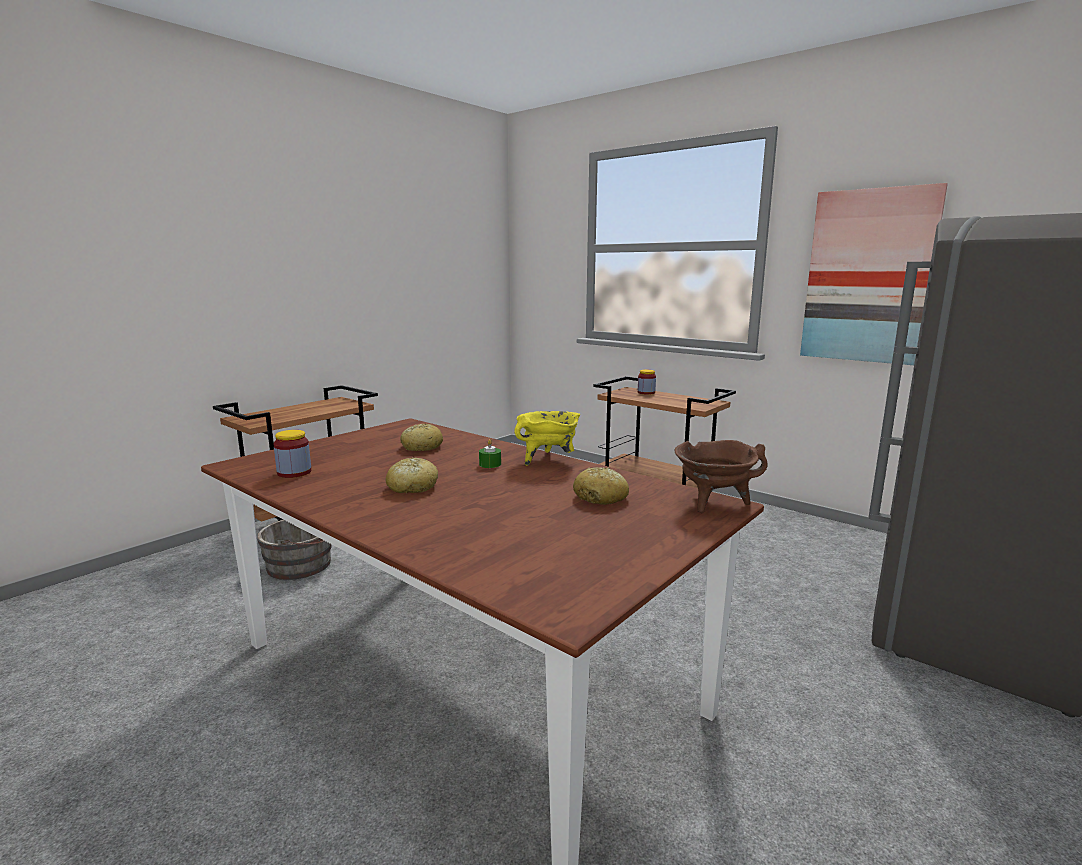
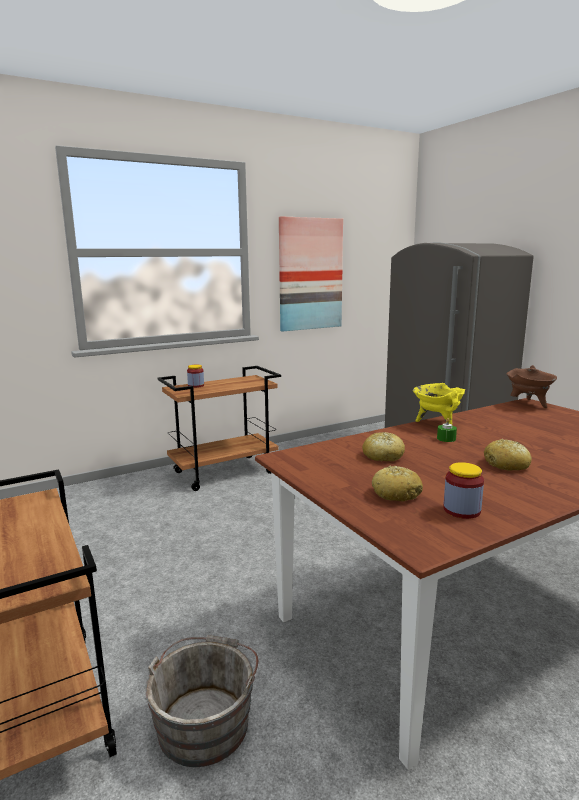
camera: 70 degrees left, 0 degrees up
(601, 497) = (522, 421): bread -> bread (396, 493)

